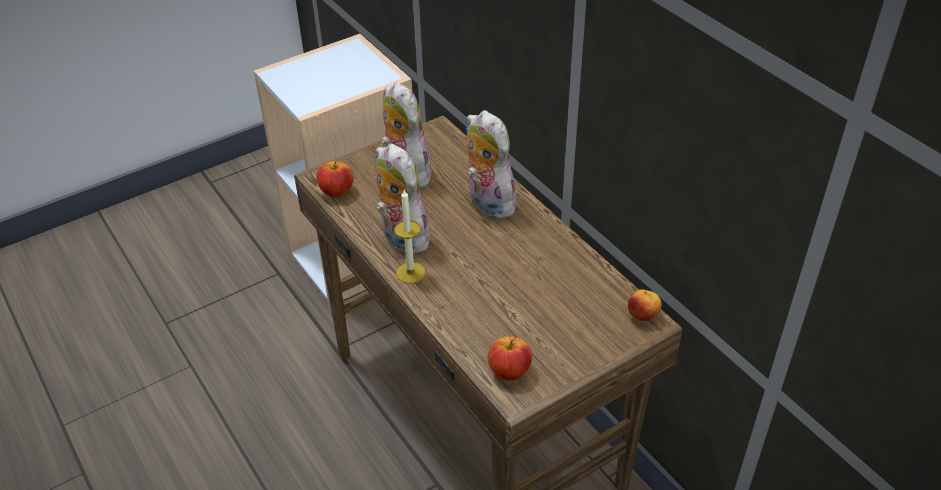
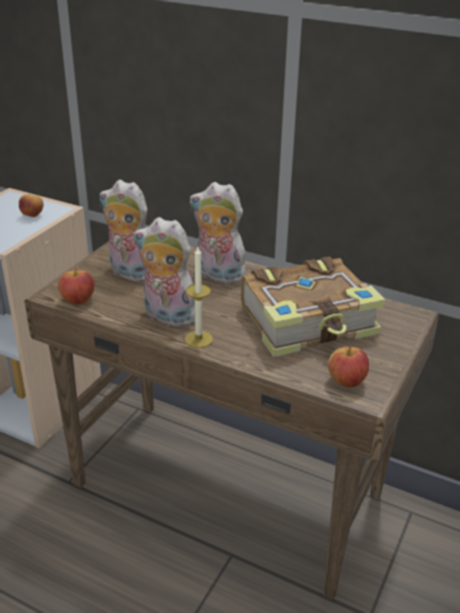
camera: 30 degrees left, 10 degrees down
(532, 291) = (309, 322): none -> book
(643, 316) = (405, 313): apple -> apple (33, 216)

